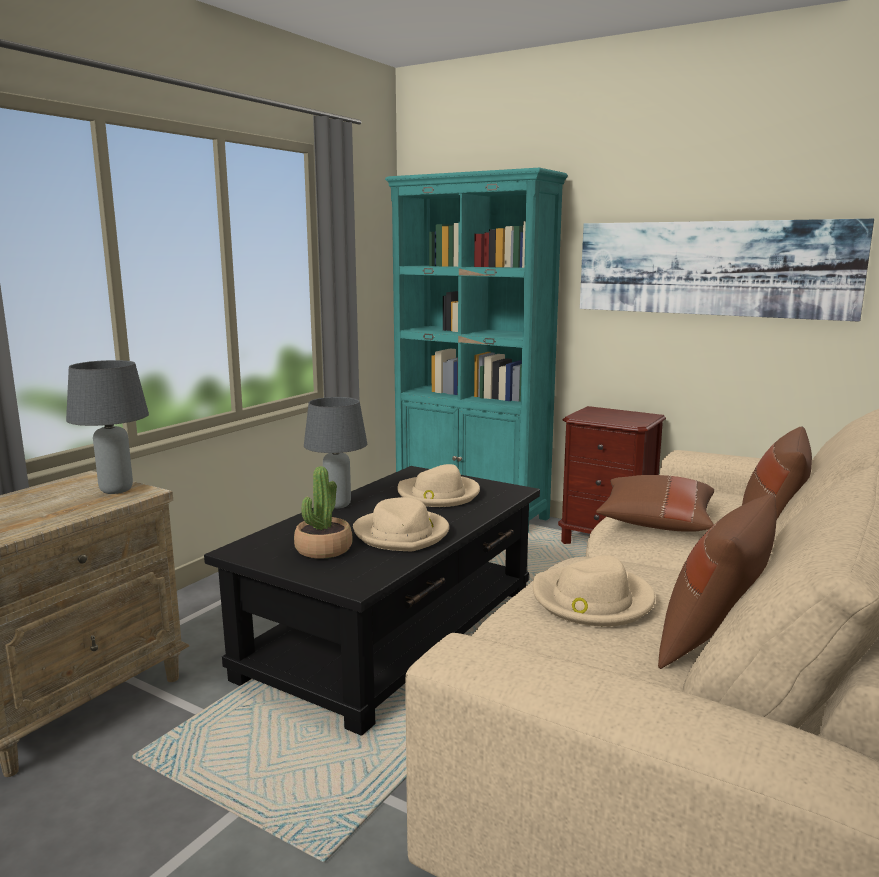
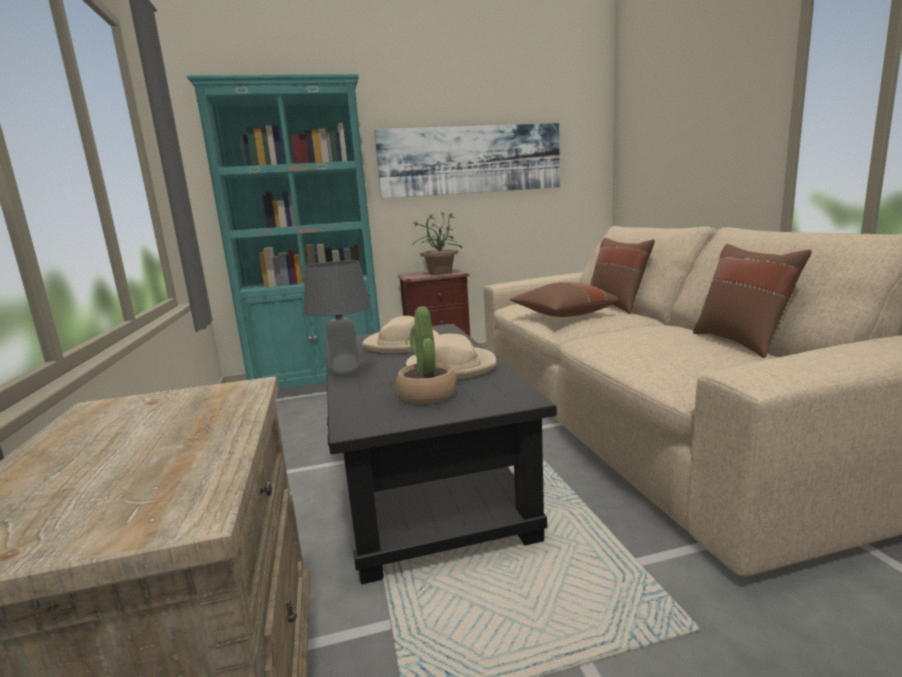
camera: 45 degrees left, 0 degrees up
(116, 490) = (200, 397): grey table lamp -> none
(591, 601) = (659, 347): beige hat -> none
(621, 417) = (440, 273): none -> potted plant

